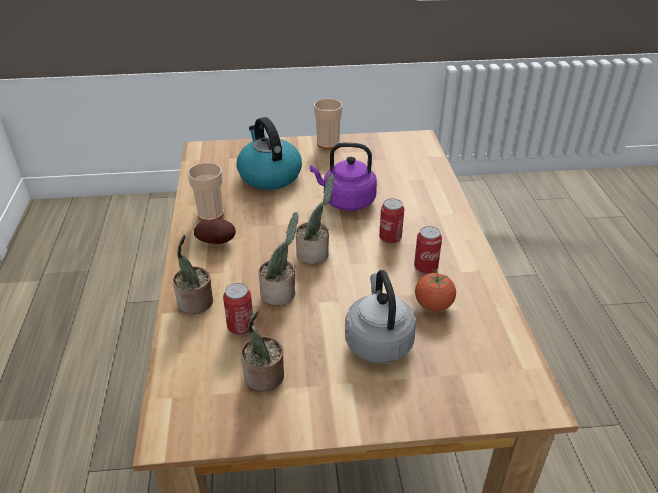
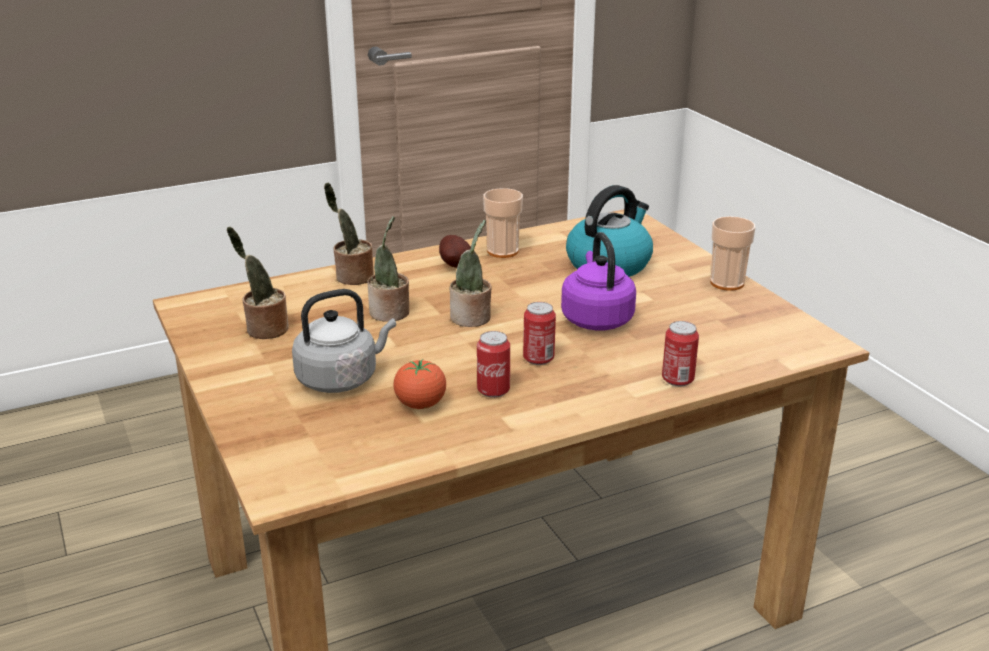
camera: 70 degrees right, 10 degrees down
(240, 327) = (329, 305): can -> can (677, 379)

